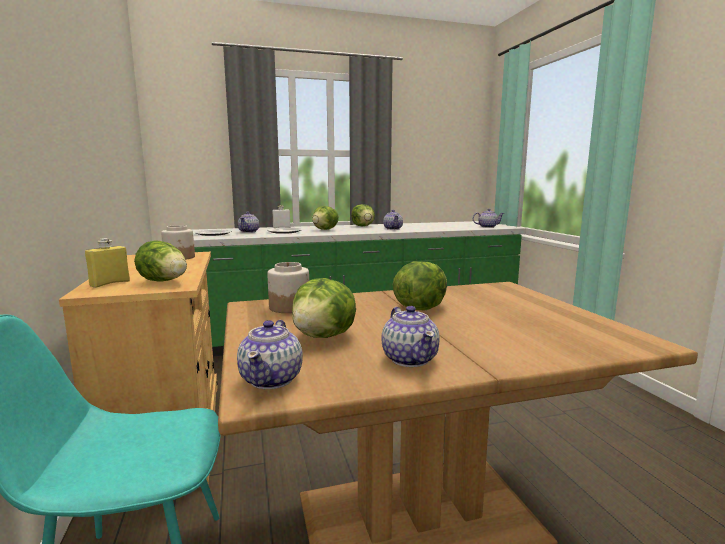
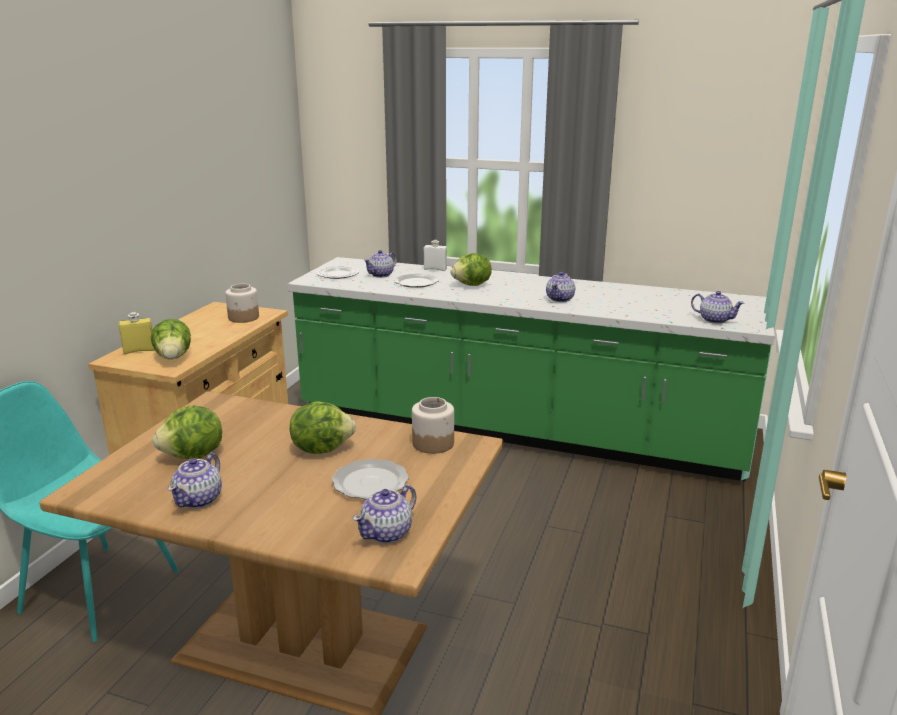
camera: 35 degrees right, 10 degrees up
(272, 379) = (102, 483): teapot -> teapot (387, 533)
(289, 307) = (232, 413): jar -> jar (433, 443)
(363, 226) = (538, 284): lettuce -> none
(503, 313) = (371, 481): none -> plate

